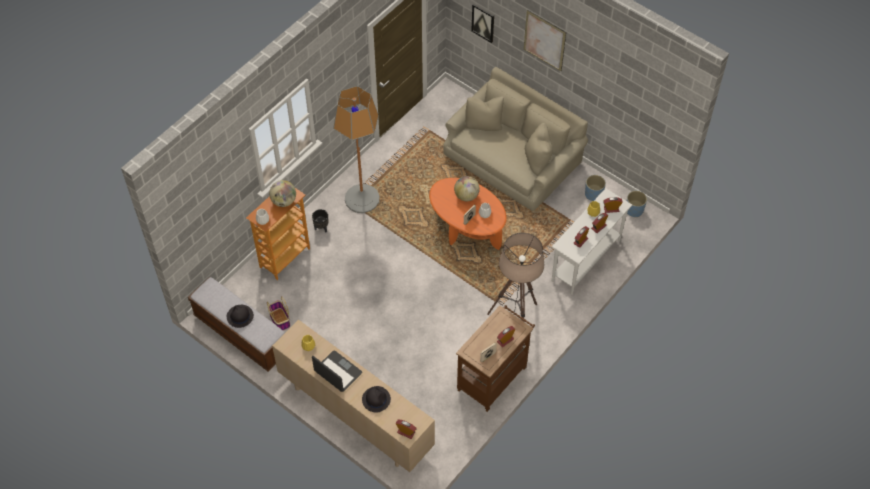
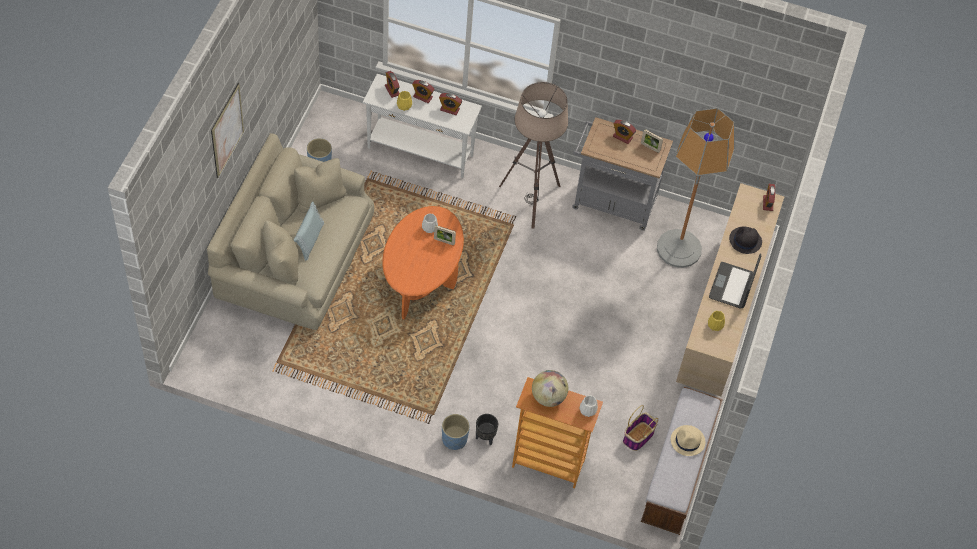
camera: 115 degrees left, 0 degrees up
(240, 316) = (688, 441): black hat -> beige hat
(362, 199) = (420, 406): floor lamp -> floor lamp (679, 249)
(466, 196) = (409, 253): globe -> none
(483, 22) = (185, 229): picture -> none
(493, 377) = (612, 202): brown cart -> grey cart
(500, 143) = (309, 240): none -> blue pillow
(634, 210) = (328, 121): blue planter -> blue planter (454, 439)

